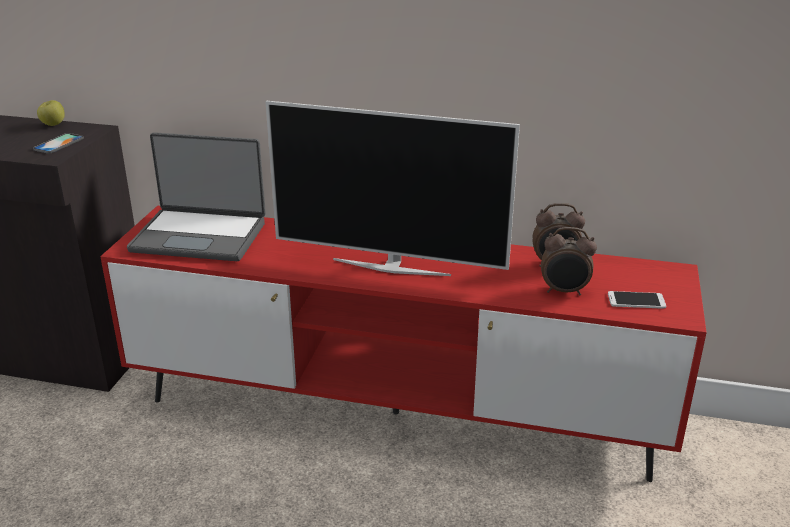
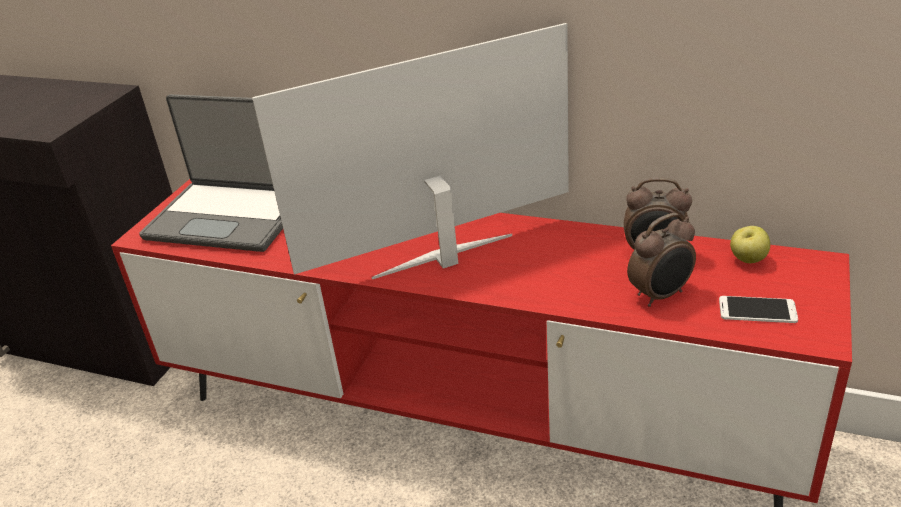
camera: 10 degrees right, 5 degrees up
(53, 125) = (68, 87): apple -> apple (748, 260)
(59, 144) = (64, 112): phone -> none
(391, 266) = (445, 258): television -> television turned 135 degrees clockwise
(564, 291) = (661, 295): alarm clock -> alarm clock turned 45 degrees counterclockwise

